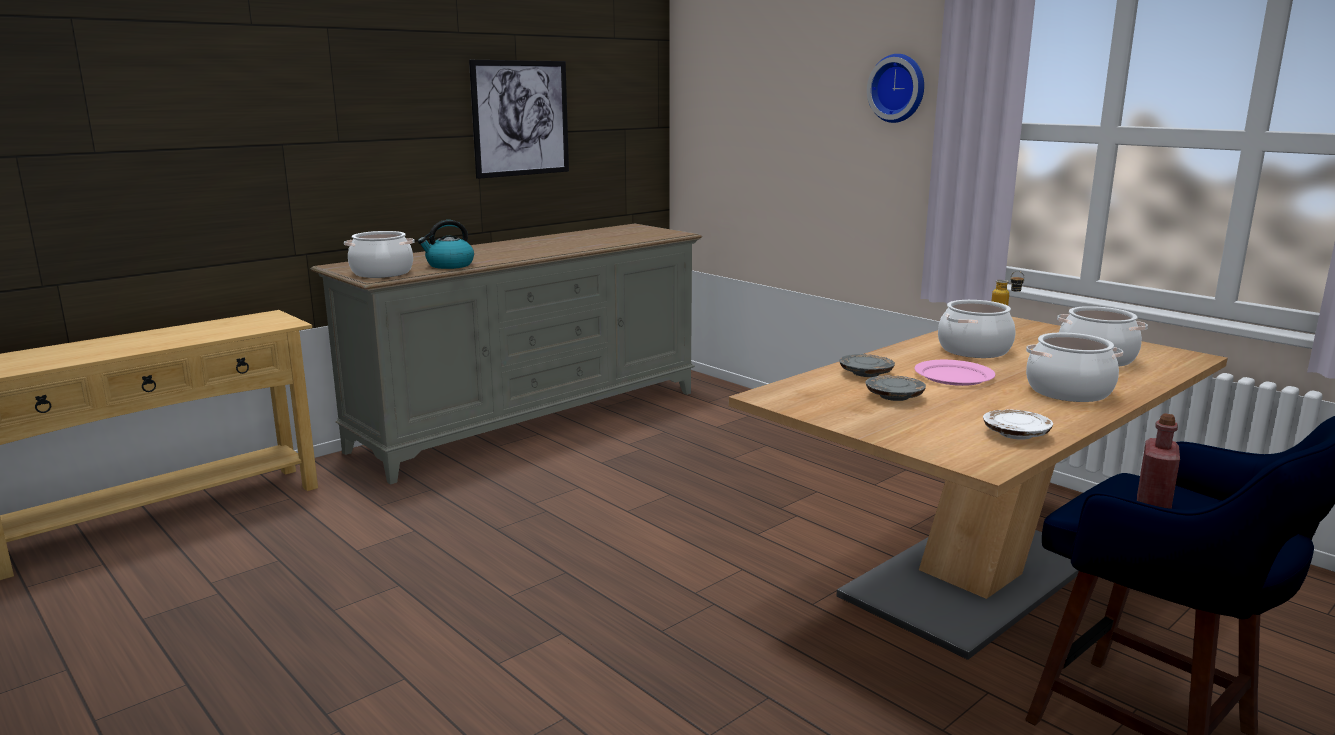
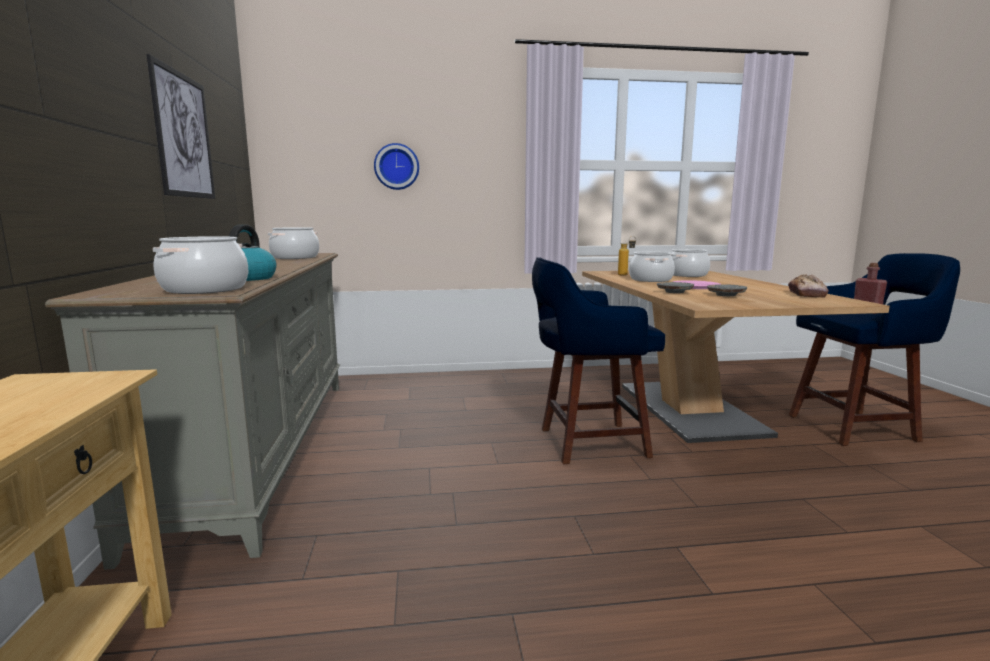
camera: 55 degrees left, 5 degrees down
(741, 539) = (588, 443): none -> blue stool
(898, 88) = (484, 138): wall clock -> wall clock (396, 167)
(1015, 434) = (806, 294): white plate -> bread
(1069, 391) = (738, 283): cooking pot -> cooking pot (295, 257)

